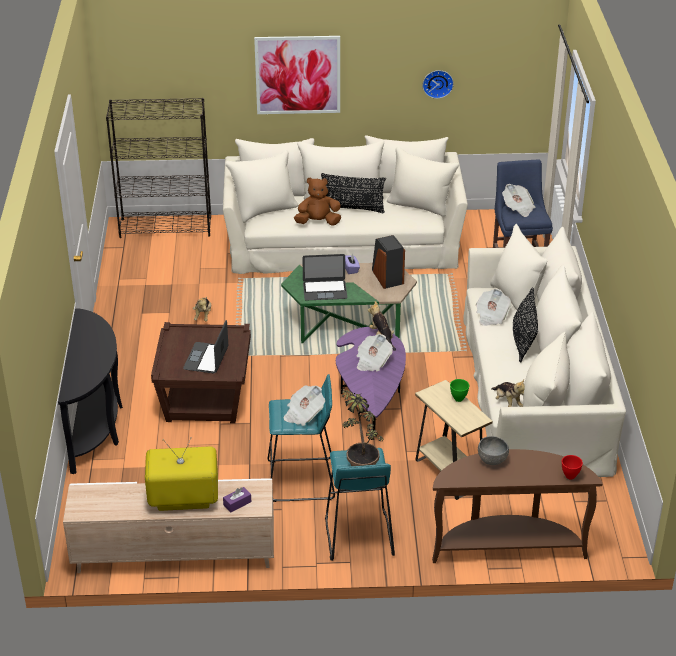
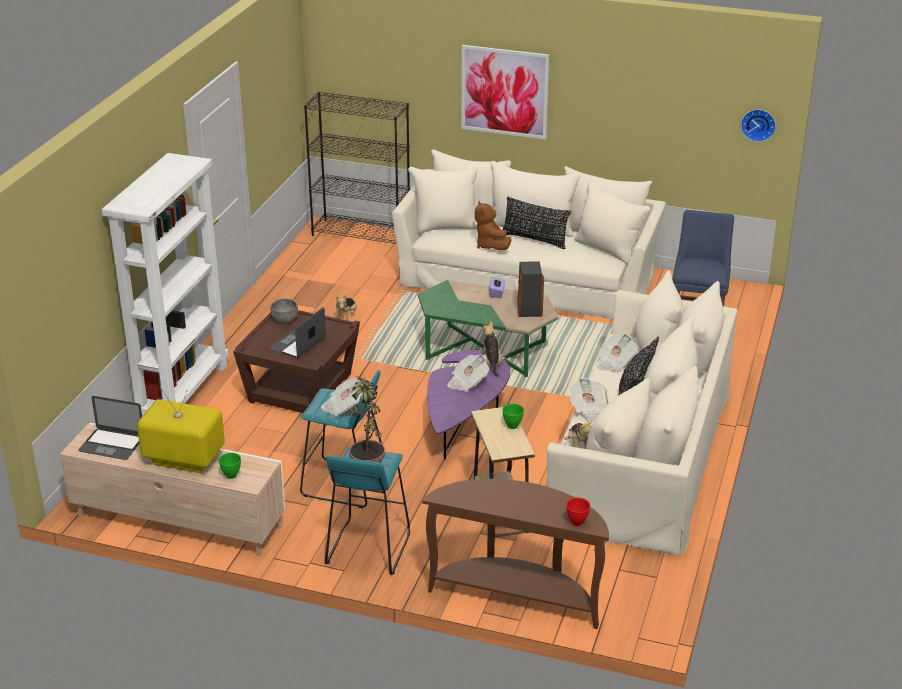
camera: 20 degrees right, 5 degrees down
(97, 426) = (183, 392): black console table -> white bookcase
(237, 503) = (231, 475): purple tissue box -> green bowl
(318, 222) = (491, 246): brown plush toy -> brown plush toy turned 120 degrees counterclockwise
(325, 290) = (457, 307): laptop -> laptop (112, 444)
(437, 83) = (650, 121): wall clock -> wall clock (758, 124)
(491, 460) = (502, 488): grey bowl -> grey bowl (284, 320)
(518, 208) = (696, 263): newspaper -> newspaper (589, 410)

